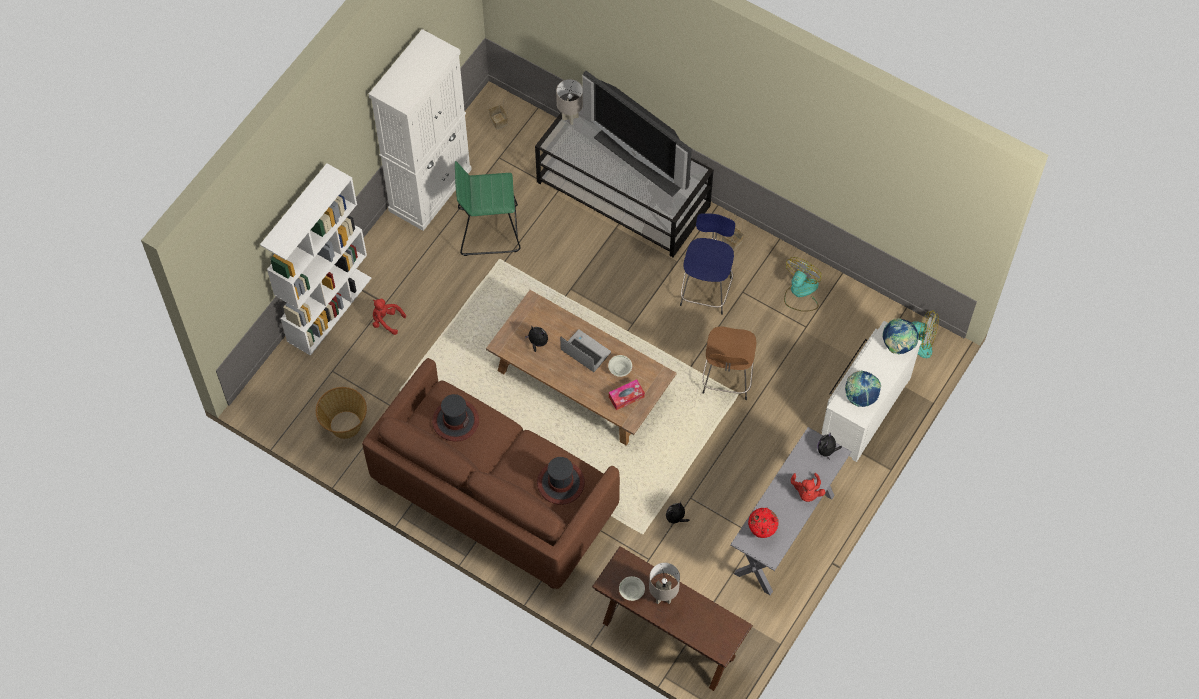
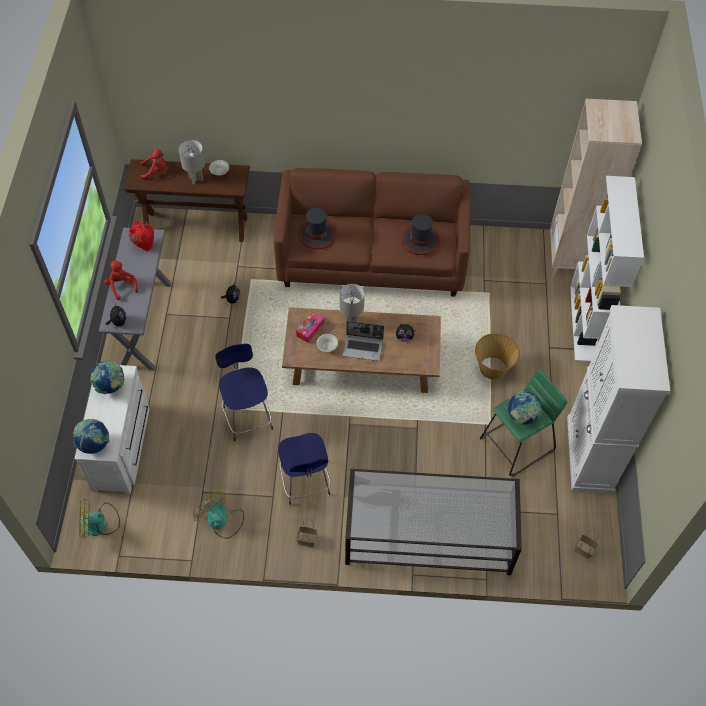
camera: 150 degrees right, 5 degrees down
(283, 385) = (570, 259): none -> beige bookcase
(344, 425) = (507, 254): basket -> basket (493, 368)
(386, 321) = (537, 335): red plush toy -> red plush toy (155, 171)
(494, 190) = (521, 416): none -> globe
(570, 118) = (508, 523): grey table lamp -> grey table lamp (351, 320)
(643, 157) = (417, 518): television -> none
(727, 379) = (247, 416): brown stool -> blue stool
(800, 292) = (221, 521): fan -> fan turned 135 degrees clockwise

